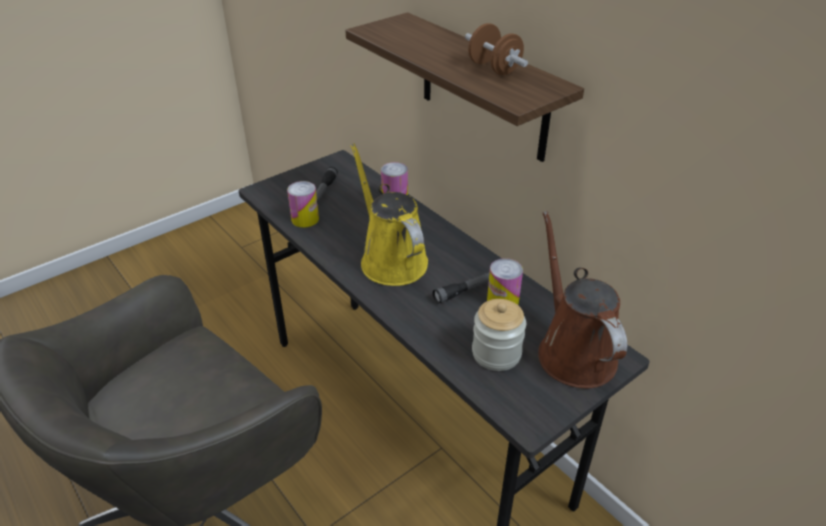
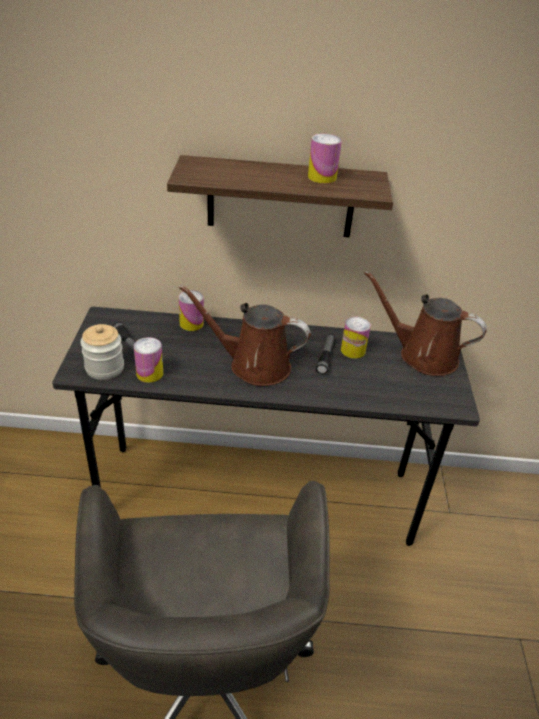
camera: 50 degrees left, 0 degrees up
(390, 259) = (253, 365): yellow watering can -> brown watering can
(494, 68) = (322, 177): brown dumbbell -> can
(496, 353) = (393, 382): jar -> jar (104, 368)

